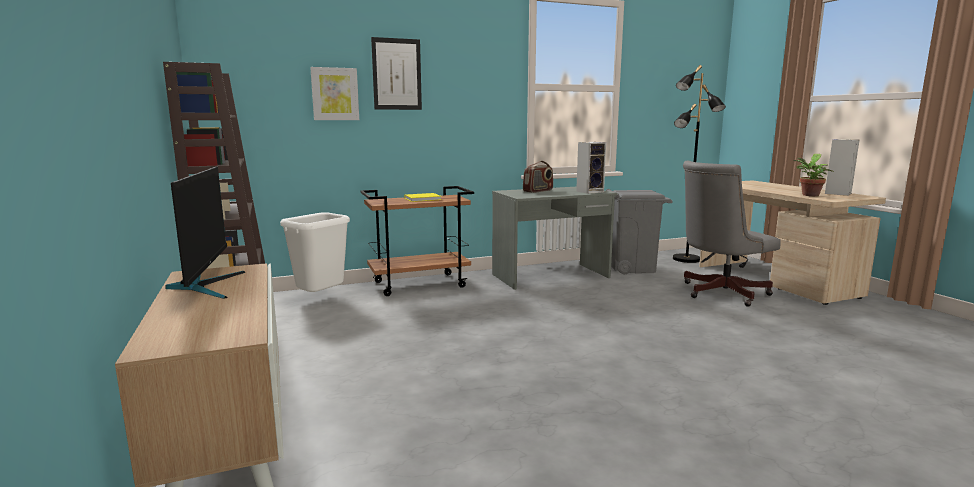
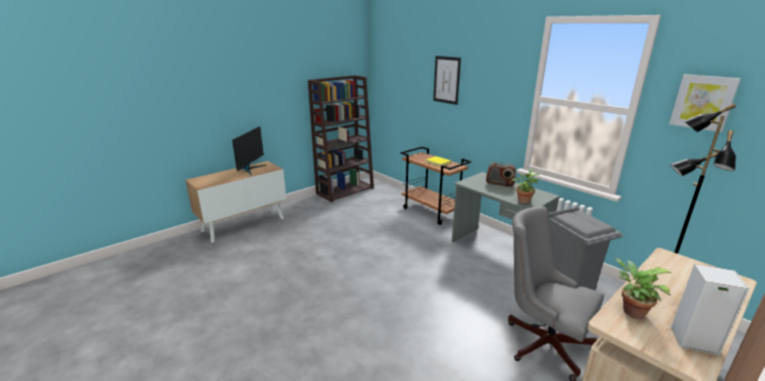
camera: 70 degrees right, 10 degrees up
(206, 286) = (250, 169): monitor -> monitor turned 45 degrees counterclockwise
(321, 299) = (386, 196): white trash can -> none
(335, 94) = (417, 89): picture -> picture (703, 102)
(590, 191) = (523, 200): speaker -> potted plant

